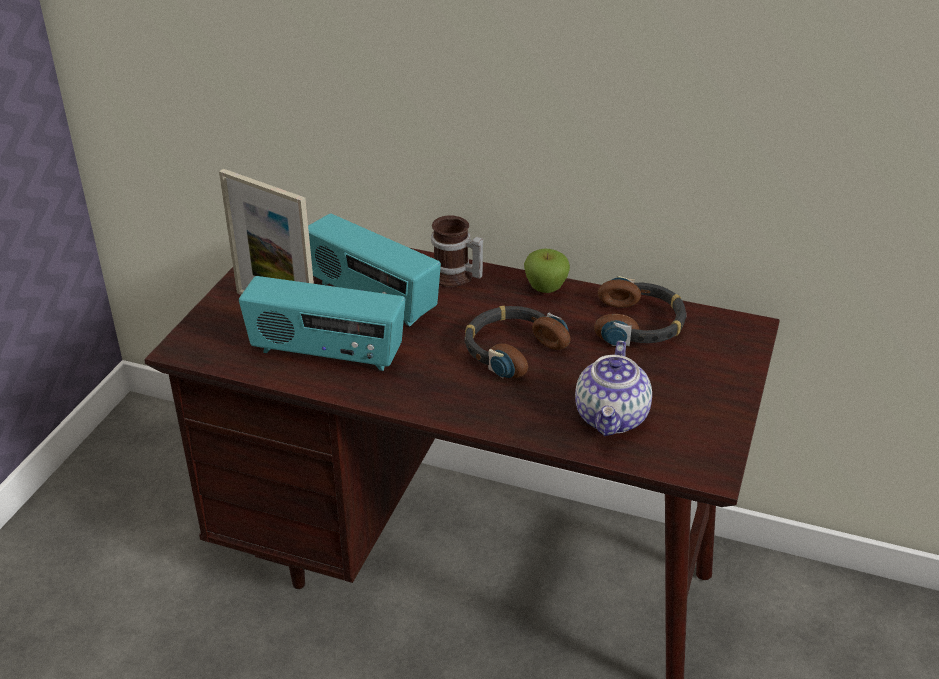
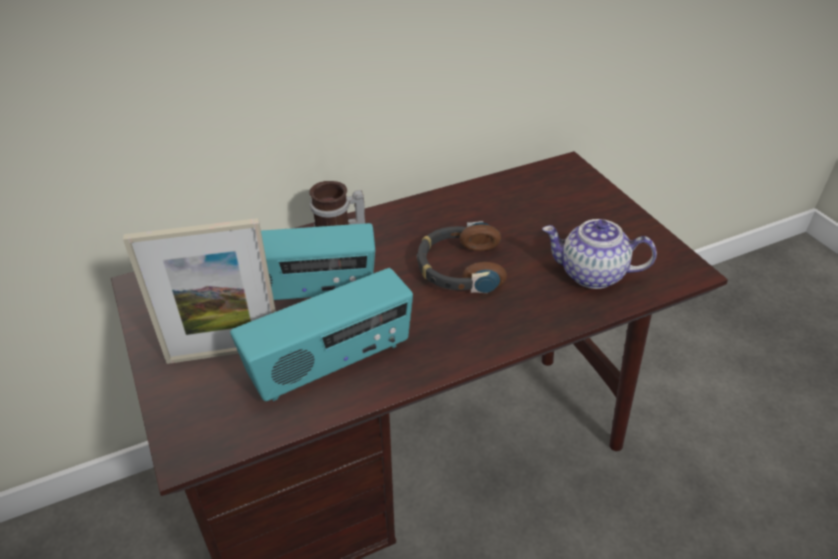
camera: 45 degrees left, 5 degrees up
(545, 288) = (415, 209): apple -> none
(612, 418) = (591, 274): teapot -> teapot turned 135 degrees clockwise
(639, 324) = (508, 200): headphones -> none

